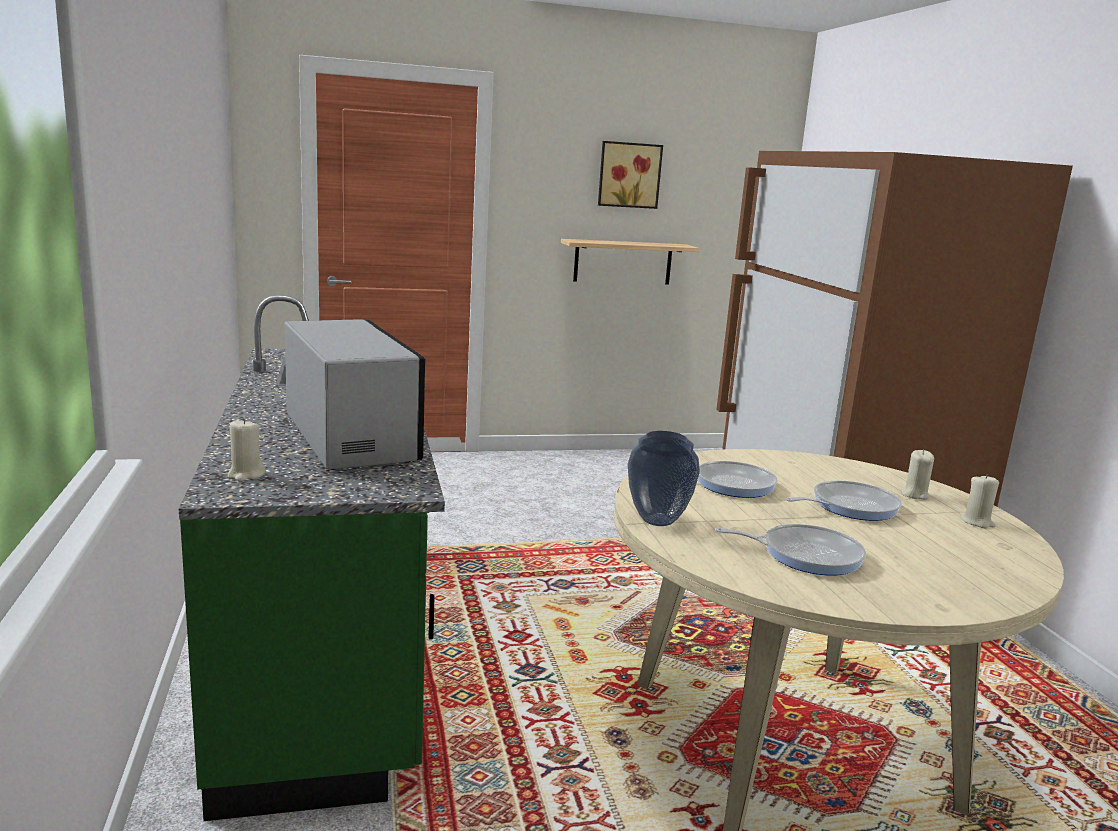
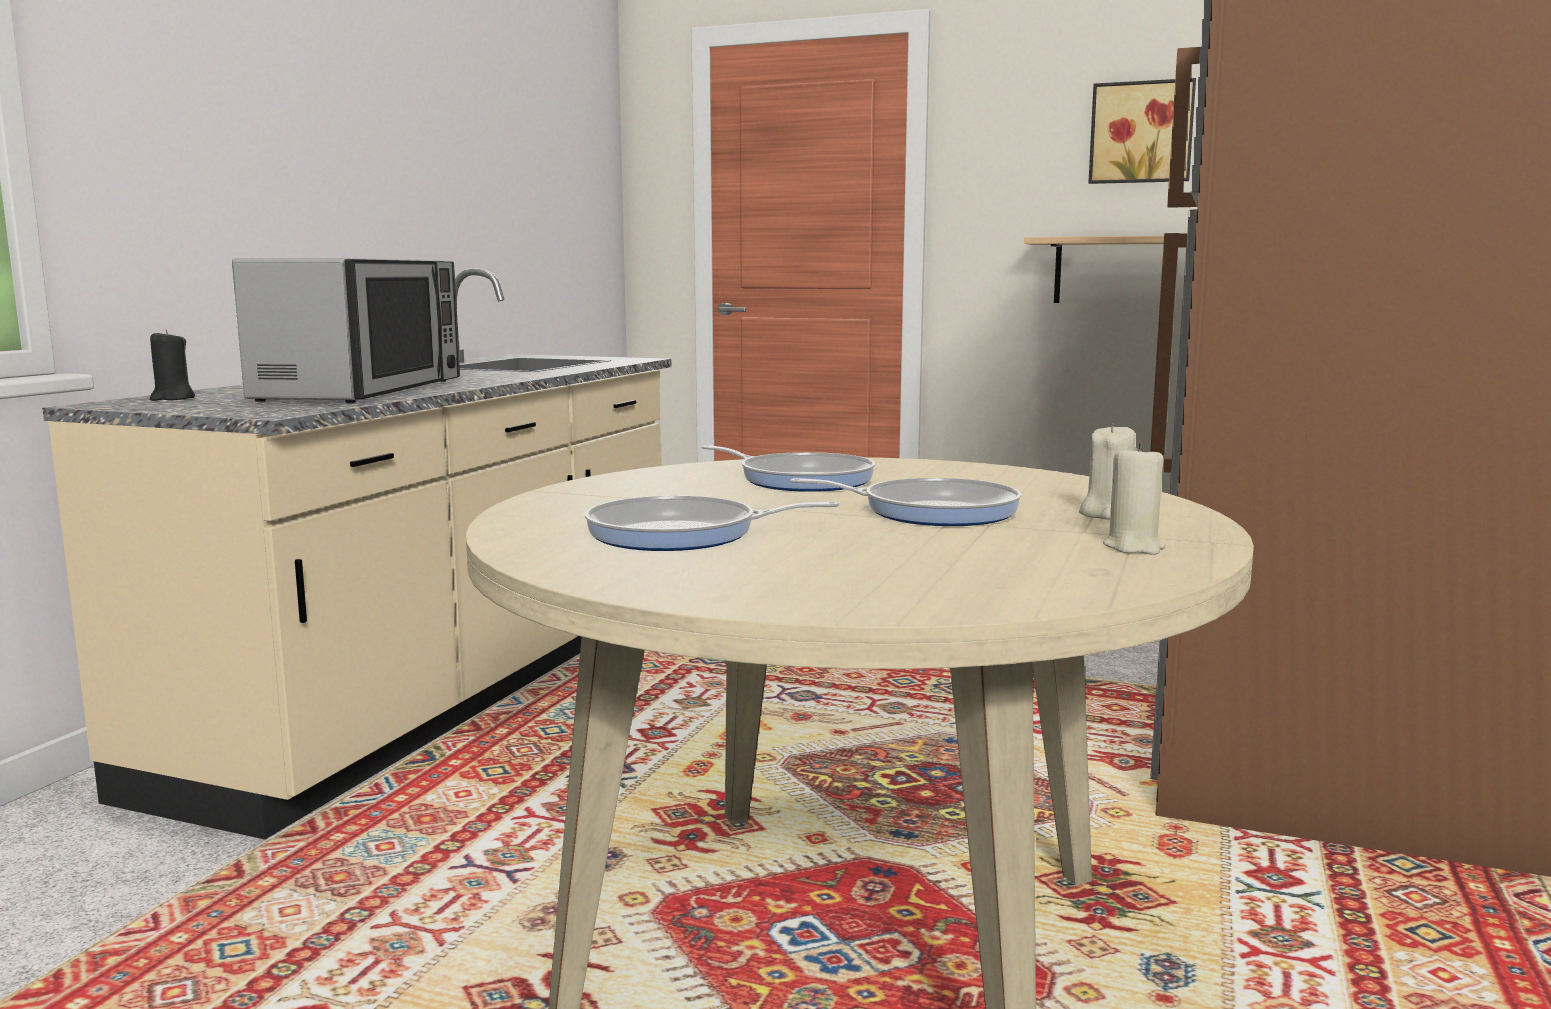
camera: 35 degrees right, 5 degrees down
(246, 475) = (172, 398): beige candle -> black candle
(327, 641) = (444, 693): green counter -> beige counter
(657, 521) = (578, 492): vase -> none
(805, 555) = (682, 534): frying pan -> frying pan turned 135 degrees clockwise

